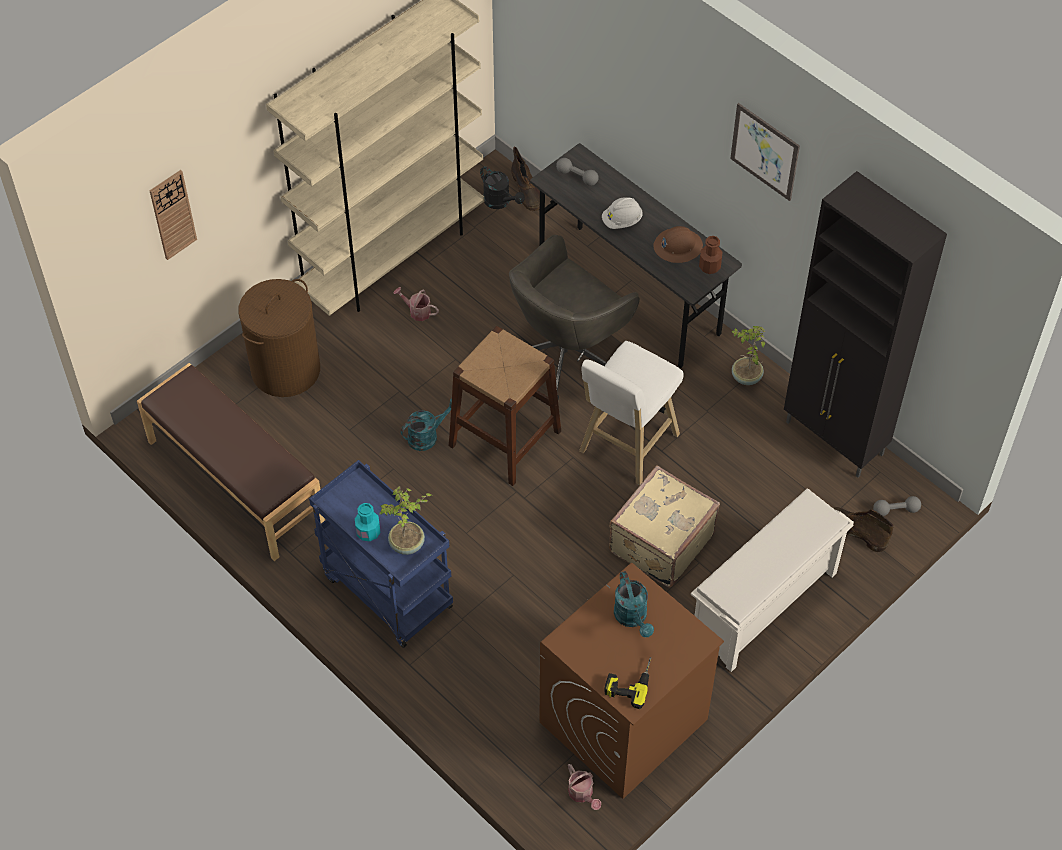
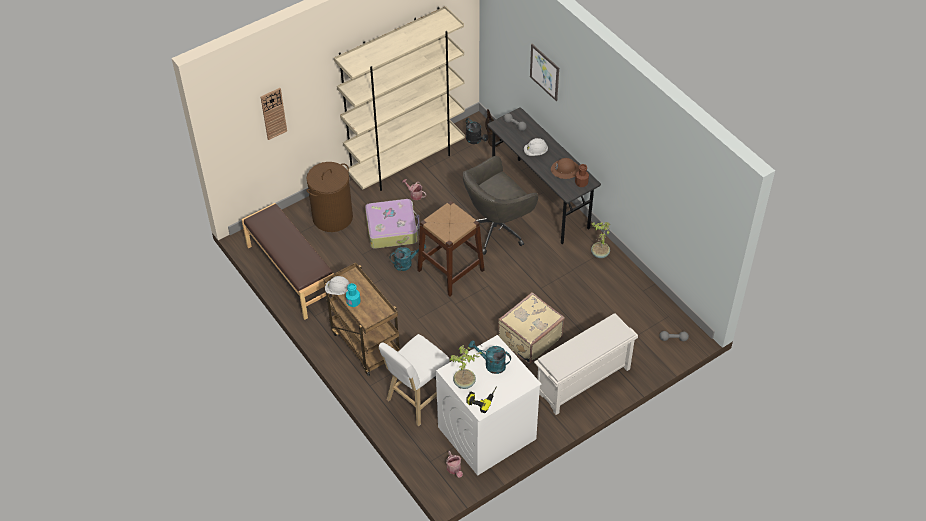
camera: 10 degrees right, 5 degrees down
(337, 514) = (338, 290): none -> white hard hat
(385, 591) = (364, 344): blue cart -> brown cart
(391, 377) = (392, 229): none -> suitcase
(407, 544) = (374, 311): potted plant -> potted plant (464, 383)
(623, 722) = (486, 433): brown washing machine -> white washing machine
(626, 446) = (520, 283): white stool -> white stool (416, 400)
(633, 618) = (491, 364): turquoise watering can -> turquoise watering can turned 120 degrees clockwise
(765, 151) = (613, 114): picture -> picture (544, 72)
(835, 439) = (645, 295): black cabinet -> none
(856, 531) = (646, 347): brown boot -> none

